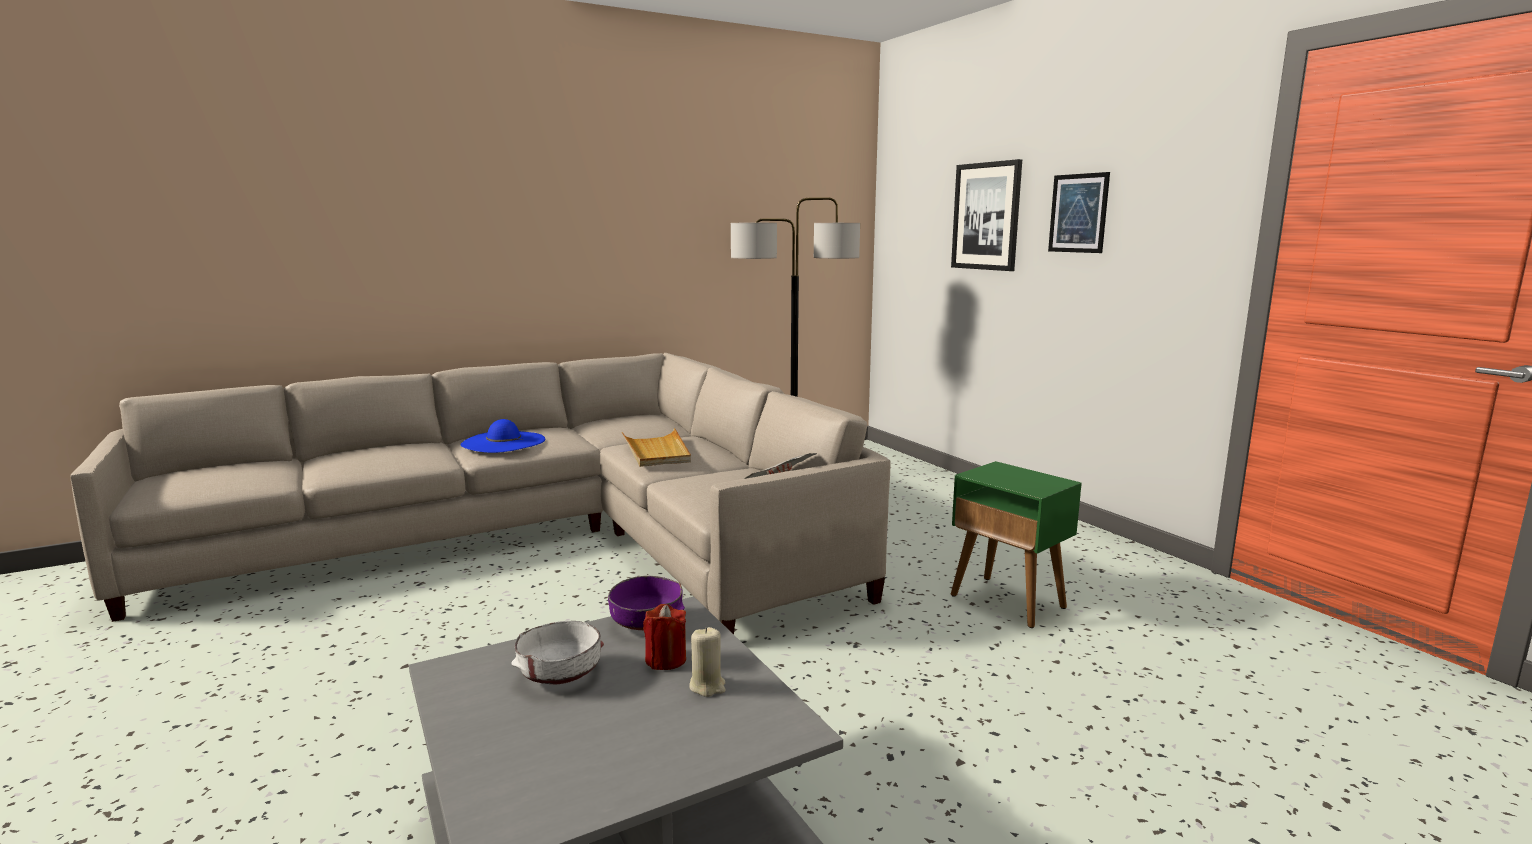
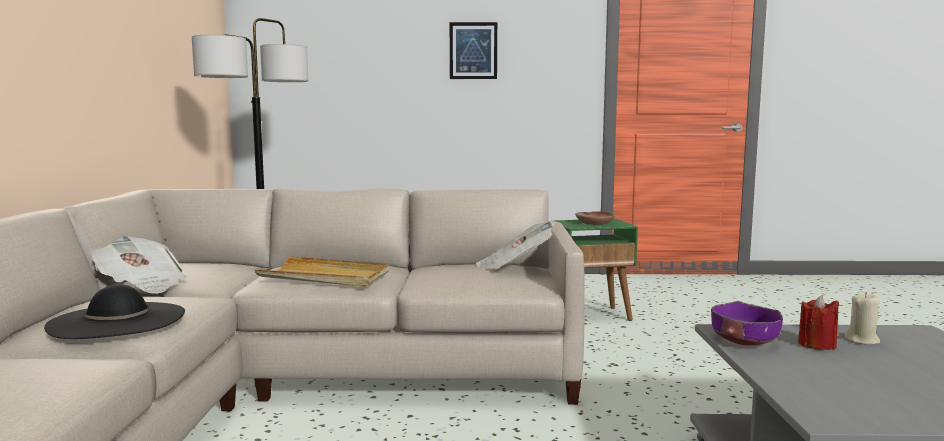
camera: 60 degrees left, 5 degrees down
(503, 442) = (117, 320): blue hat -> black hat
(561, 674) = (839, 376): white bowl -> none
(586, 425) = (141, 285): none -> newspaper
(986, 216) = (381, 52): picture -> none
(1016, 479) = (595, 223): none -> brown bowl

